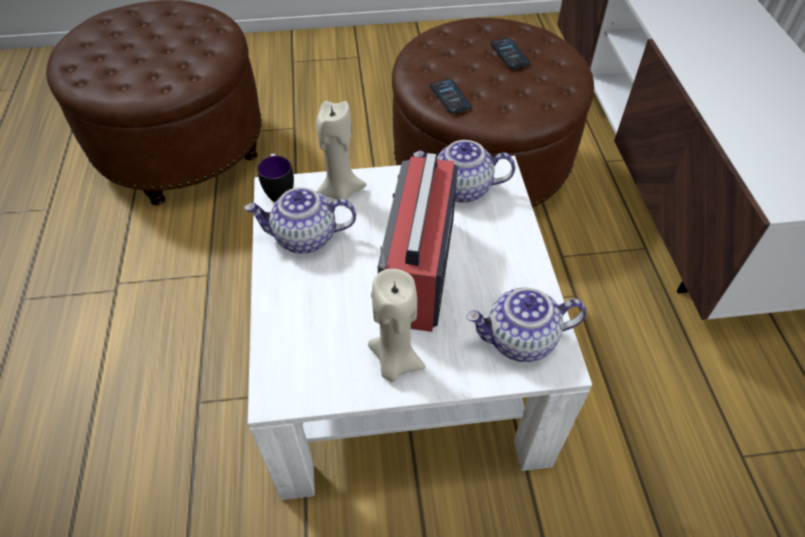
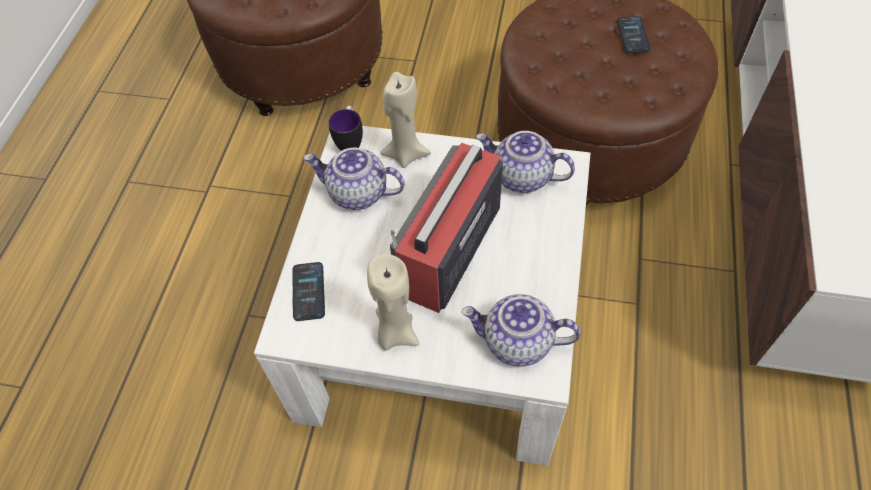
camera: 20 degrees right, 5 degrees up
(450, 97) = (551, 73): phone -> phone (308, 292)

